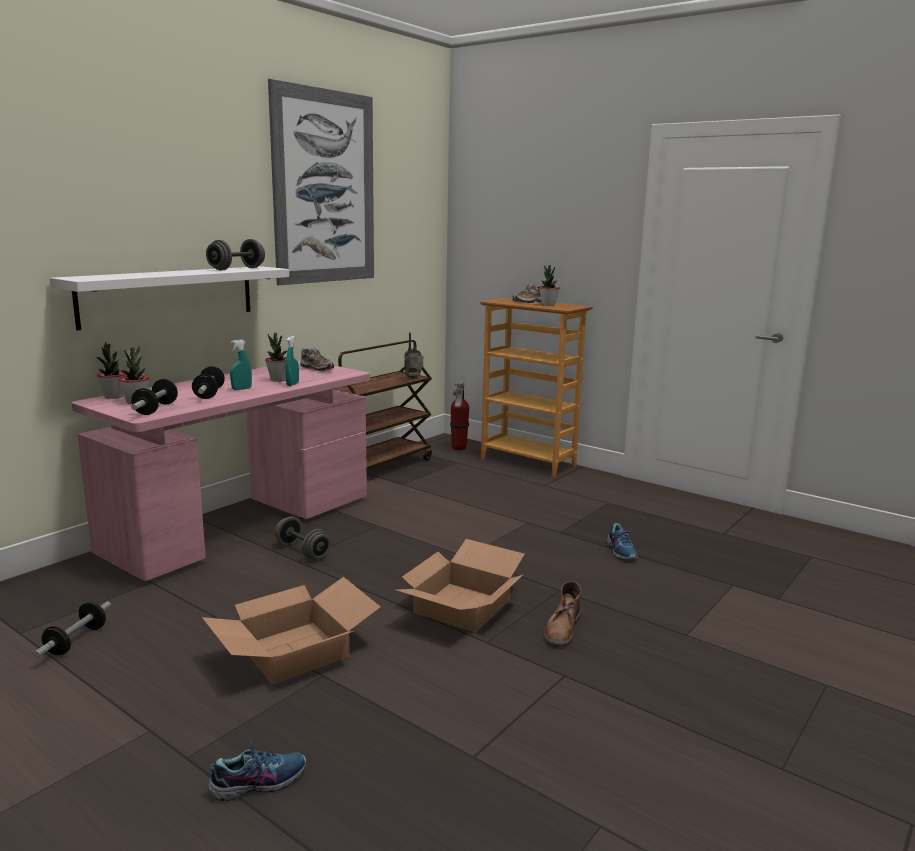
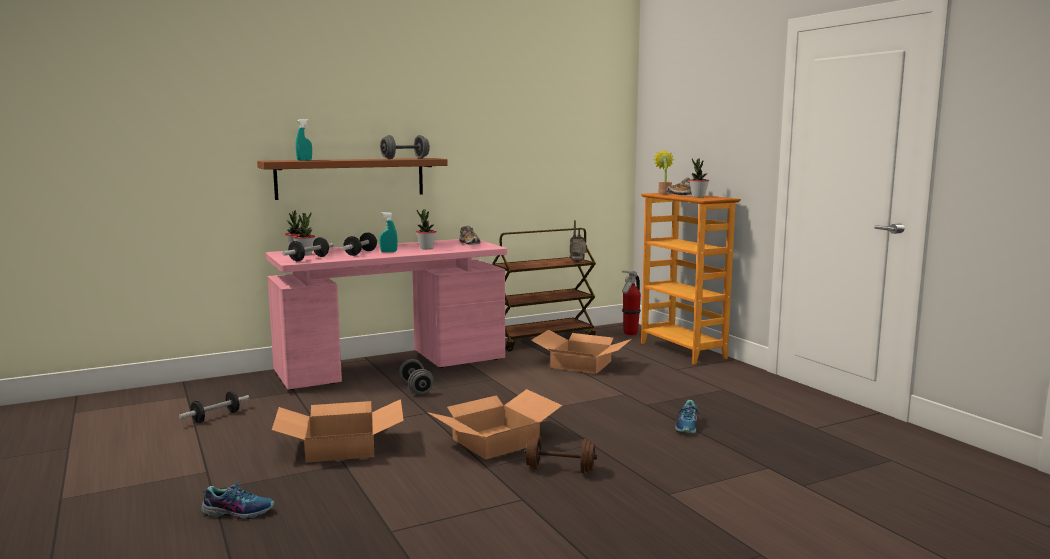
camera: 25 degrees right, 5 degrees down
(169, 295) = (351, 178): white shelf -> brown shelf
(292, 384) = (431, 251): turquoise spray bottle -> turquoise spray bottle (304, 160)
(324, 188) = (499, 94): picture -> none
(450, 492) = (582, 364): none -> cardboard box
(503, 301) = (664, 193): none -> potted plant
(562, 628) = (560, 470): brown boot -> brown dumbbell

